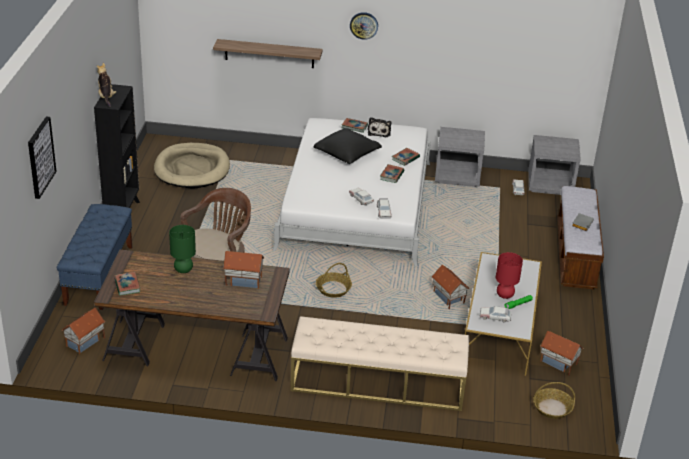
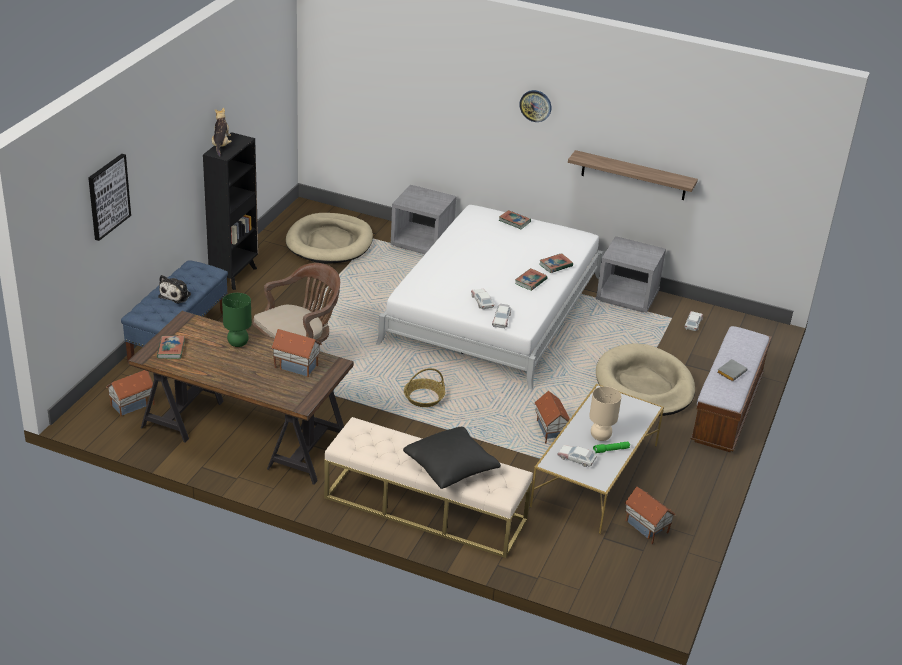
camera: 15 degrees right, 0 degrees up
(269, 53) = (431, 124): shelf -> shelf (633, 175)
(347, 154) = (491, 250): black pillow -> black pillow (451, 467)
(379, 132) = (540, 231): plush toy -> plush toy (176, 295)
(504, 246) = (644, 385): none -> beige dog bed
(505, 295) = (600, 436): red table lamp -> beige table lamp
(550, 185) = (735, 324): grey nightstand -> grey nightstand (422, 243)
(552, 408) = (614, 576): basket -> none

